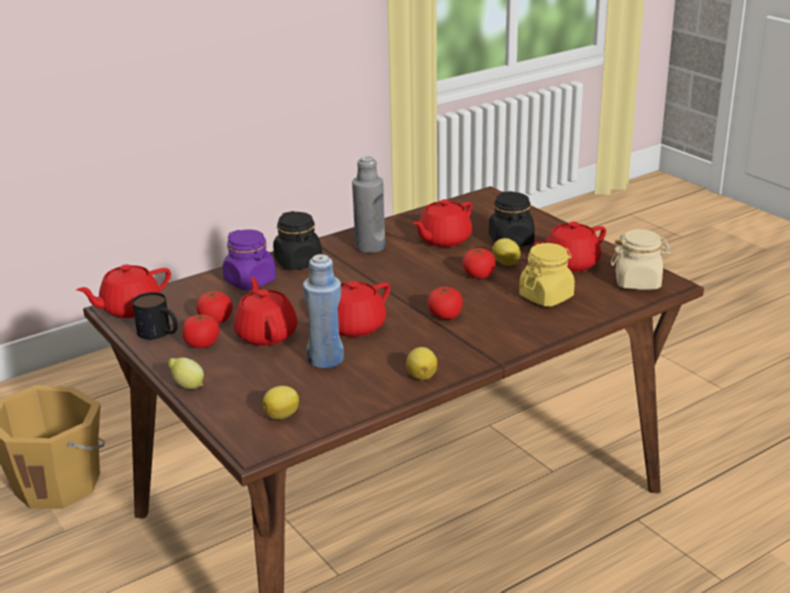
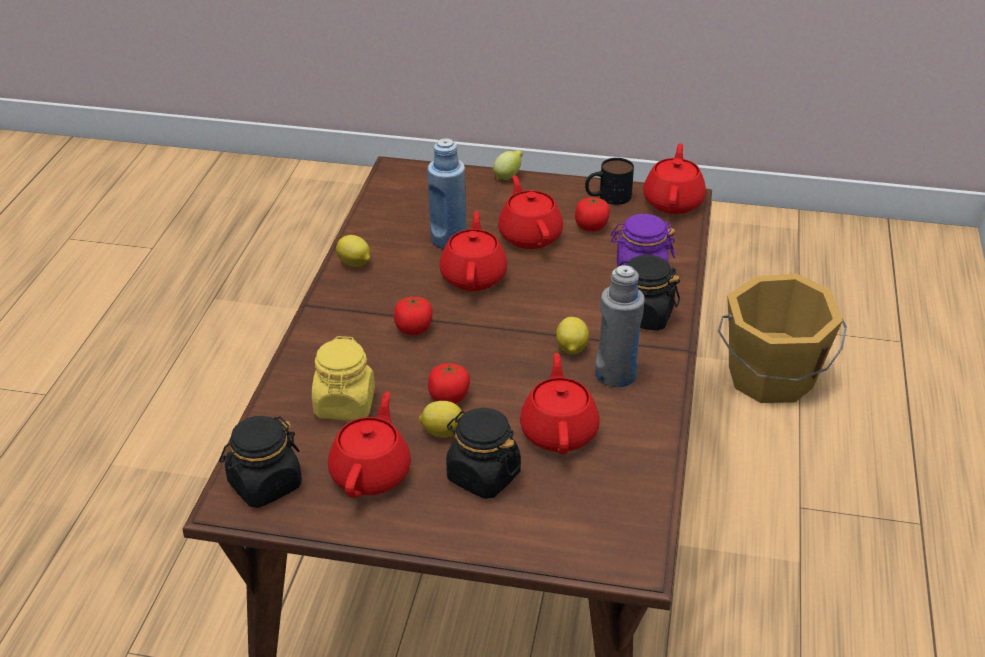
camera: 135 degrees right, 10 degrees up
(202, 344) = (560, 205): tomato -> none
(266, 334) = (530, 236): red teapot -> red teapot turned 135 degrees counterclockwise
(283, 415) = (410, 191): lemon -> lemon (571, 349)
(638, 282) = (264, 485): beige jar -> black jar

